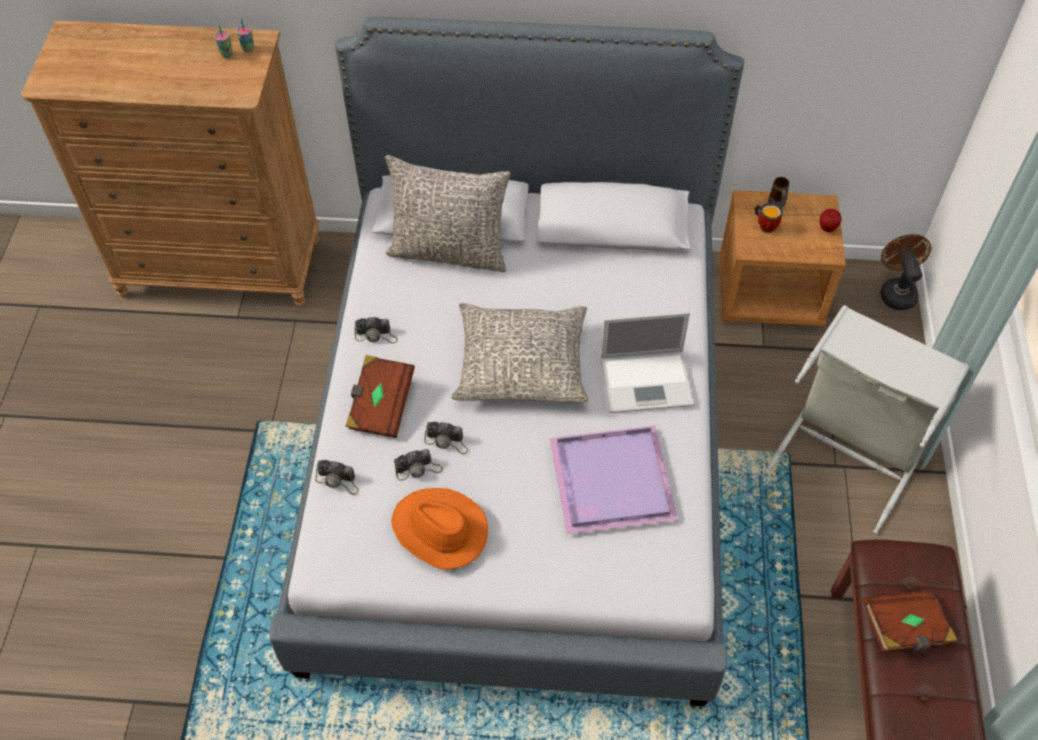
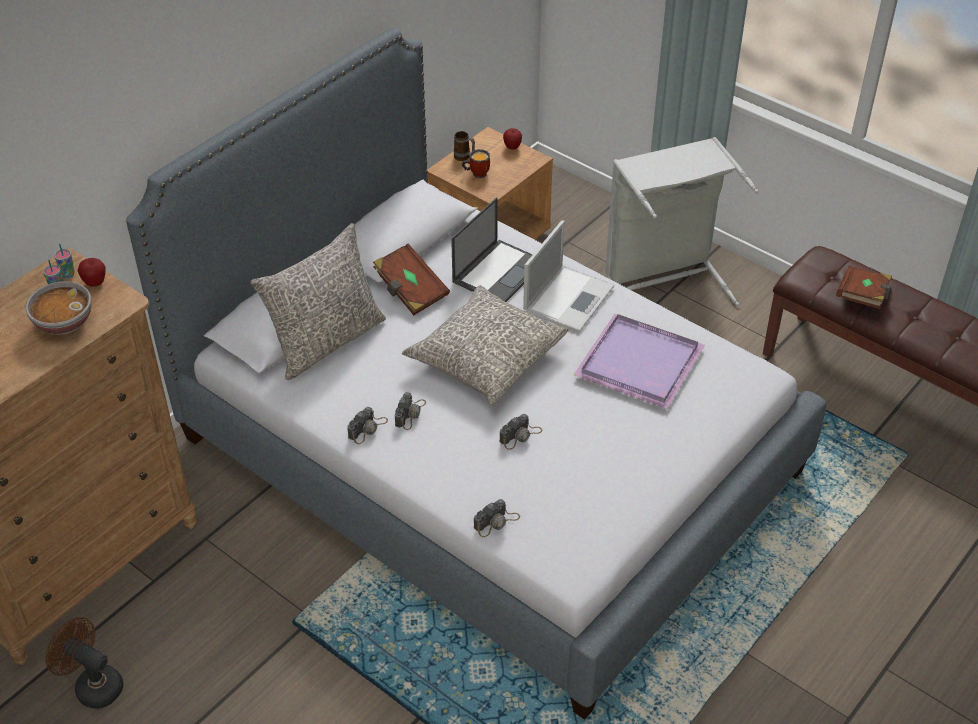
camera: 55 degrees left, 10 degrees down
(195, 78) = (63, 322): none -> bowl
(250, 68) = (95, 283): none -> apple
(380, 405) = (445, 460): brown book -> brown book (410, 291)
(418, 469) = (532, 465): camera -> camera (410, 413)
(439, 530) = (601, 480): orange hat -> none
(635, 312) = (499, 271): none -> laptop
(896, 291) = (553, 179): brown fan -> brown fan (93, 685)

